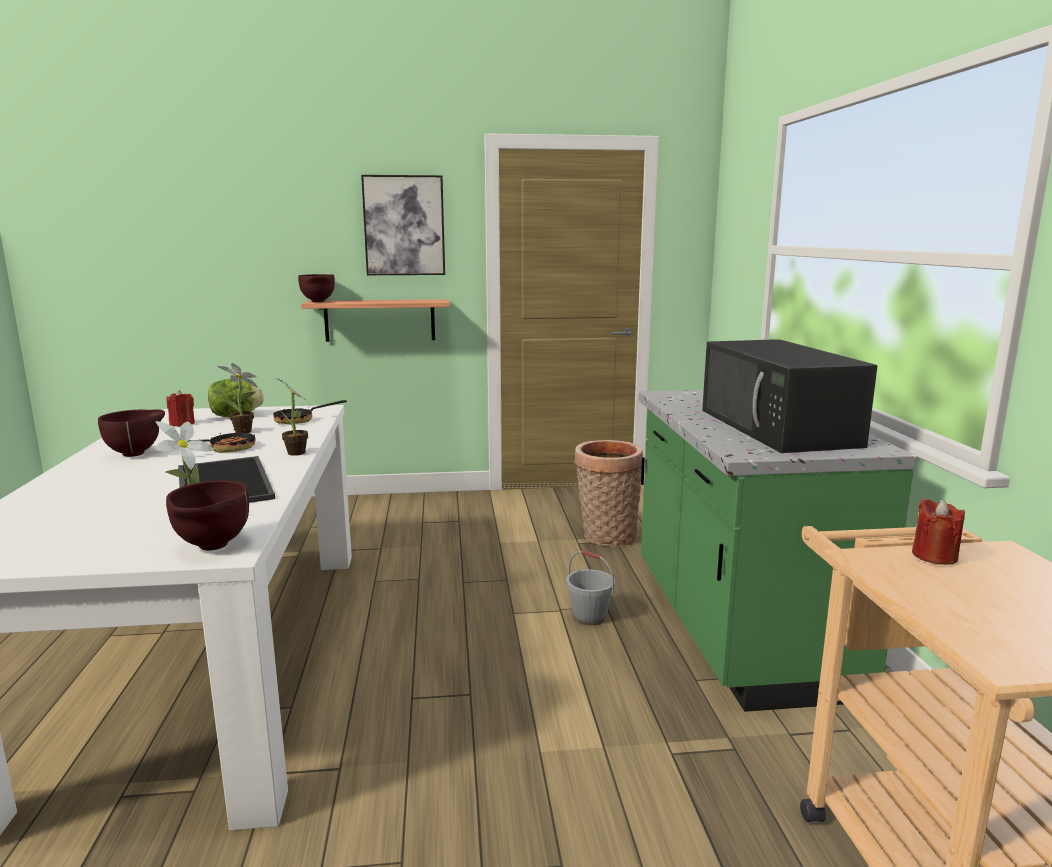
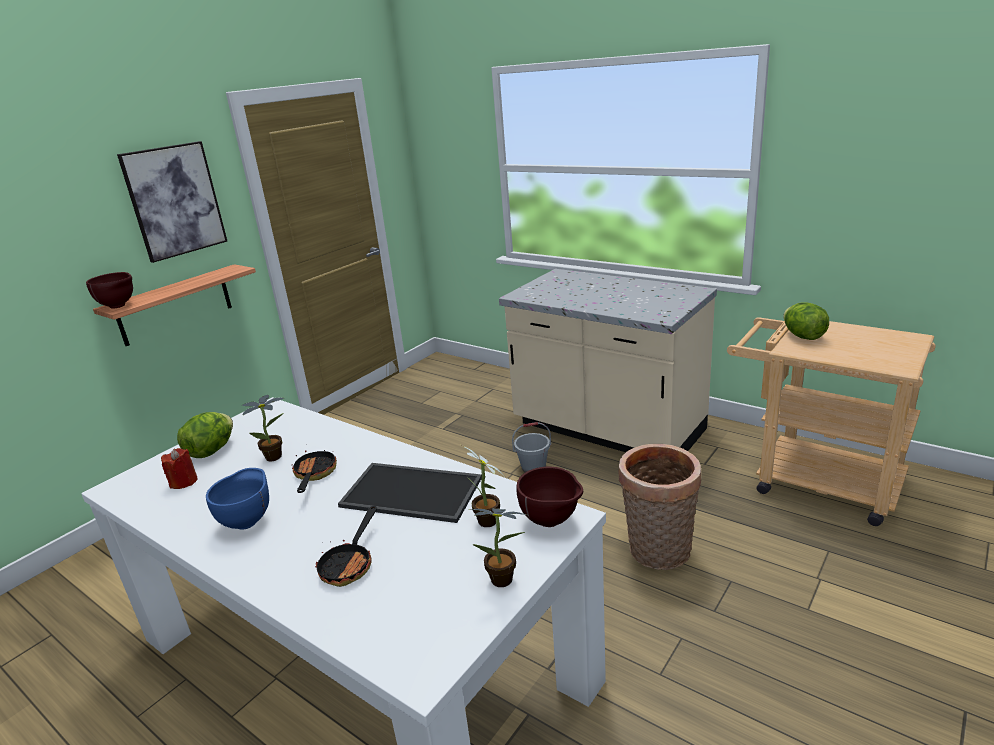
camera: 45 degrees left, 10 degrees up
(137, 453) = (248, 521): brown bowl -> blue bowl
(296, 454) = (383, 447): potted plant -> potted plant (505, 580)
(300, 420) = (287, 425): frying pan -> frying pan (350, 564)
(606, 537) = (451, 415): basket -> basket (657, 553)
(737, 630) = (607, 429): green counter -> beige counter
(779, 428) = (633, 295): black microwave -> none
(934, 556) = (803, 336): red candle -> lettuce

